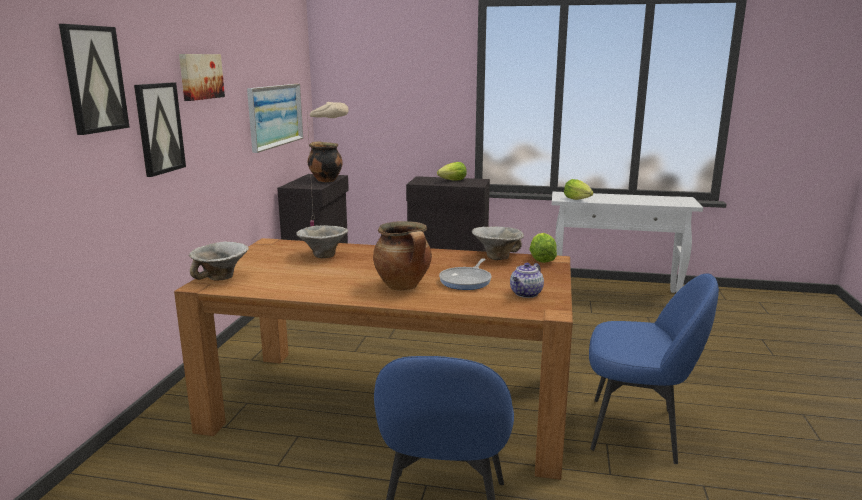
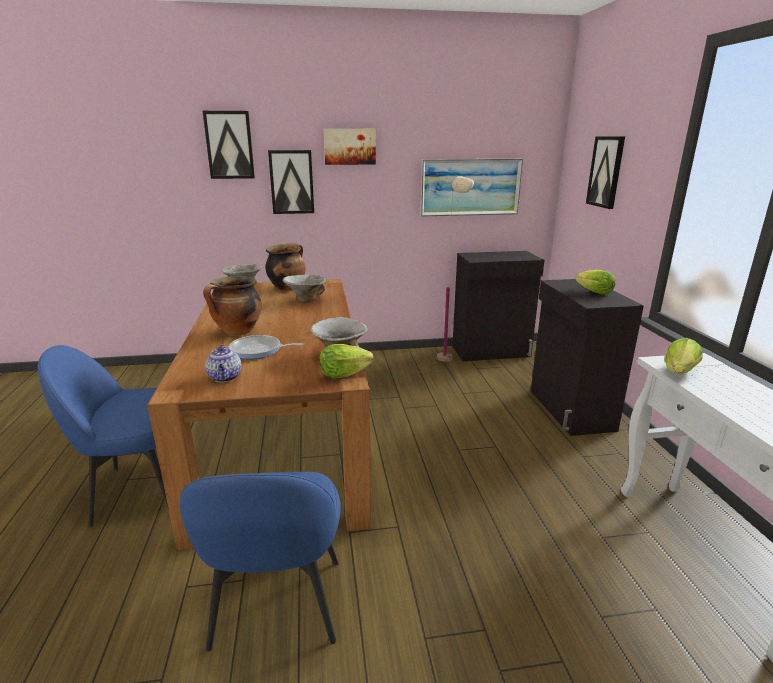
camera: 70 degrees right, 5 degrees up
(325, 180) = (506, 258): cooking pot -> cooking pot (287, 288)
(388, 90) = (606, 172): none -> picture
(526, 294) = (225, 377): teapot -> teapot turned 120 degrees counterclockwise

